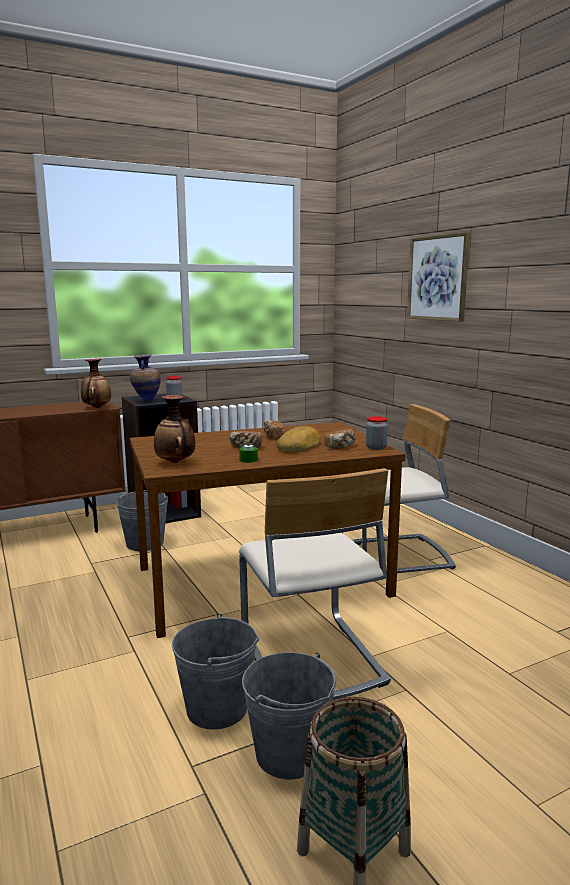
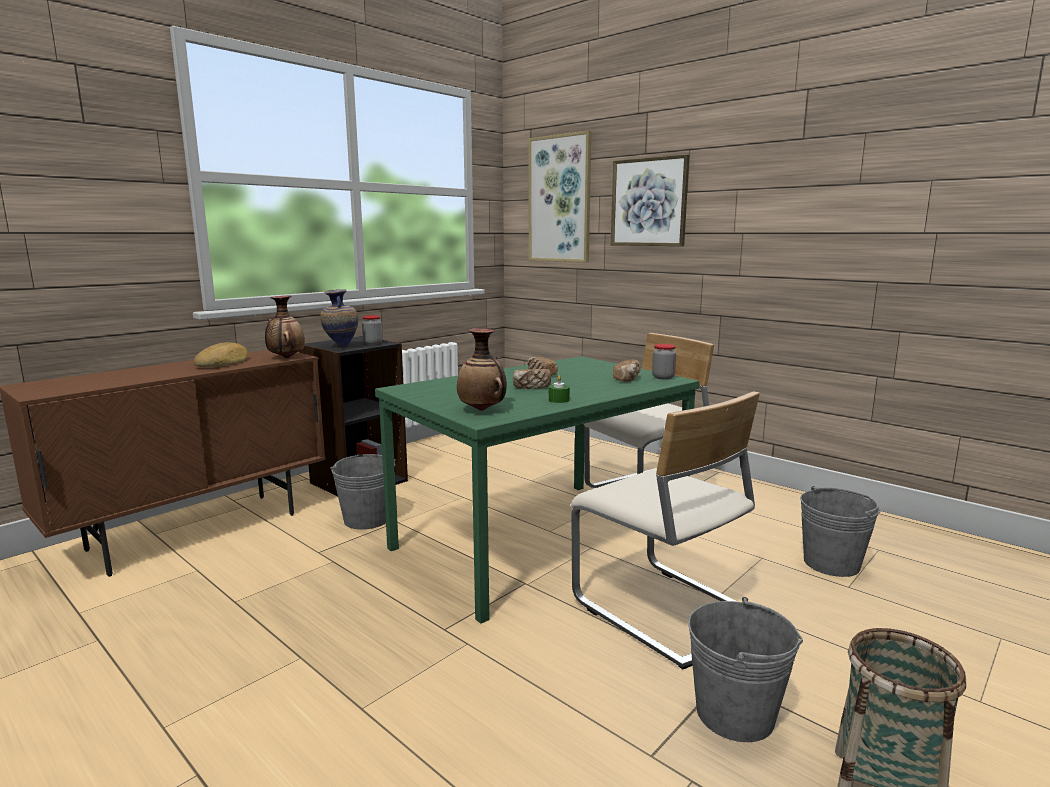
camera: 20 degrees left, 0 degrees up
(217, 708) = (619, 685): grey bucket -> grey bucket (831, 563)
(260, 582) = (540, 541): brown dining table -> green dining table
(300, 446) = (585, 381): bread -> bread (224, 362)
(373, 274) = (560, 199): none -> picture

